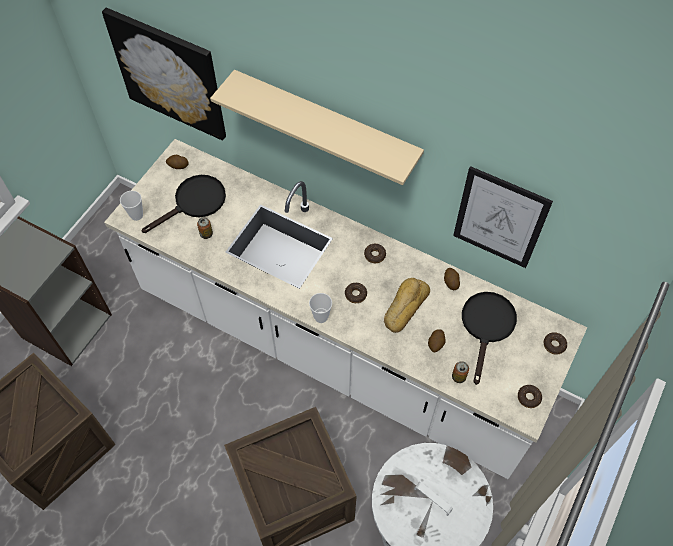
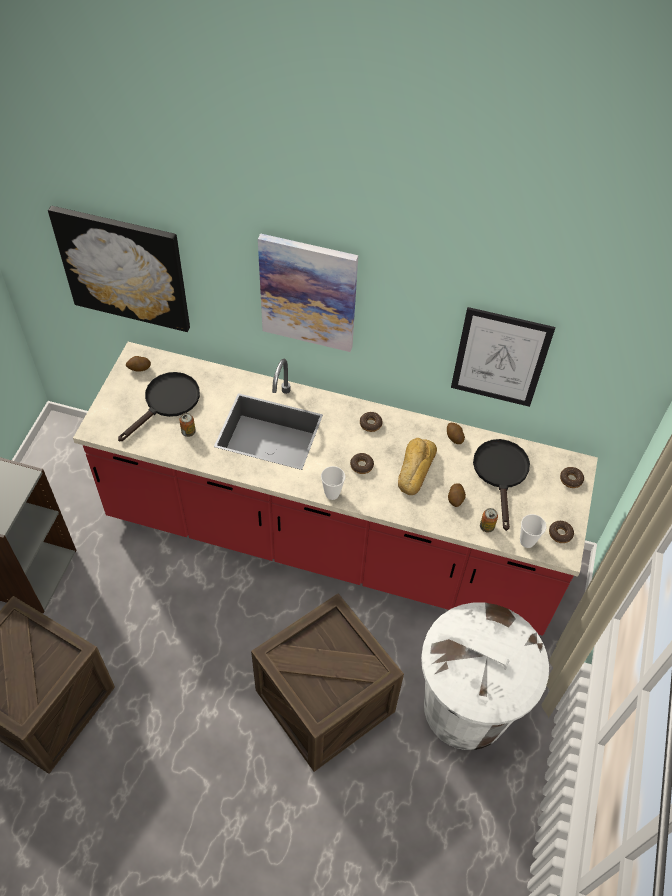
camera: 15 degrees left, 5 degrees down
(136, 215) = (107, 425): cup -> cup (527, 541)
(326, 125) = (308, 292): beige shelf -> picture
(336, 346) = (331, 539): white counter -> red counter

